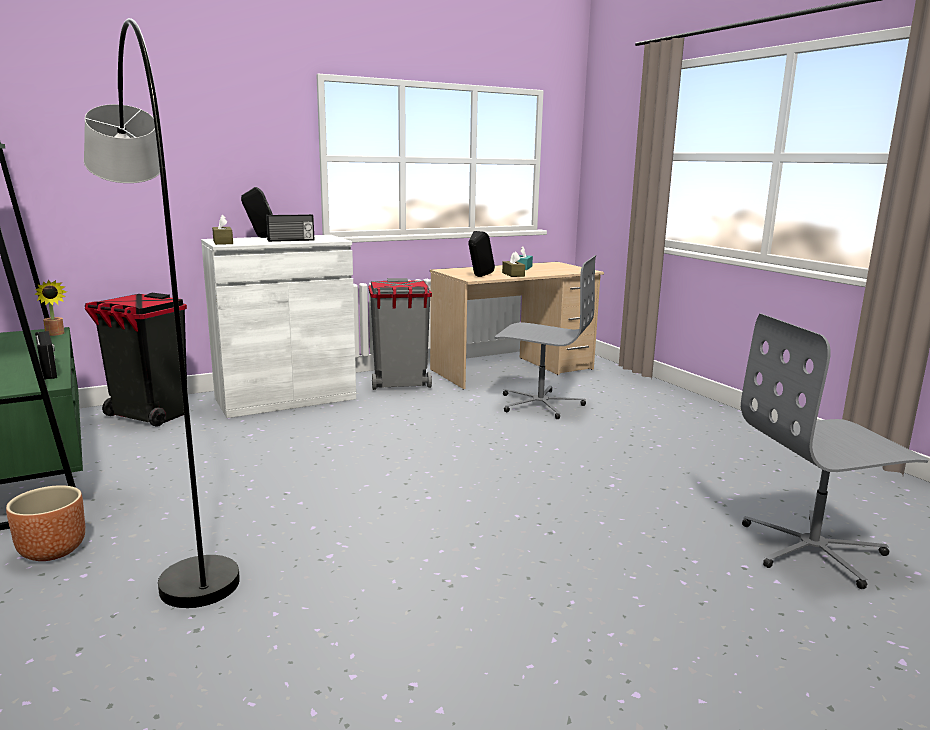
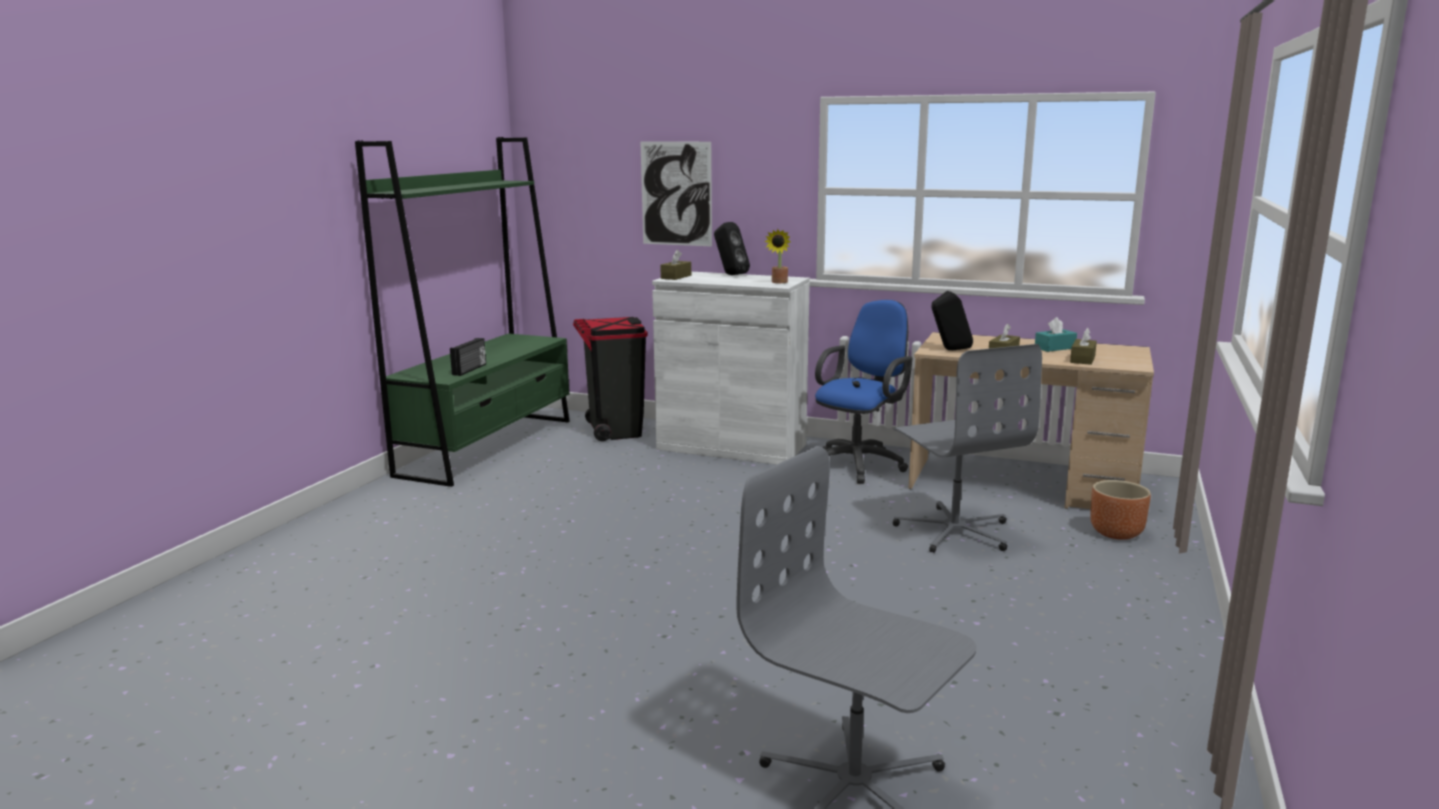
camera: 50 degrees right, 0 degrees up
(52, 551) = (400, 502): brown planter -> brown planter (1115, 533)
(55, 334) = (543, 342): potted plant -> potted plant (779, 282)
(175, 161) = (676, 194): none -> picture
(175, 523) = (477, 512): grey floor lamp -> none
(291, 240) = (737, 281): radio -> none
(400, 384) = (859, 464): grey trash can -> blue office chair
(556, 271) = (1082, 359): none -> brown tissue box

